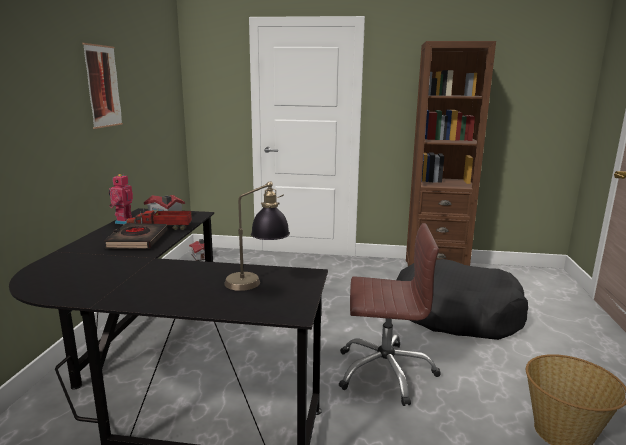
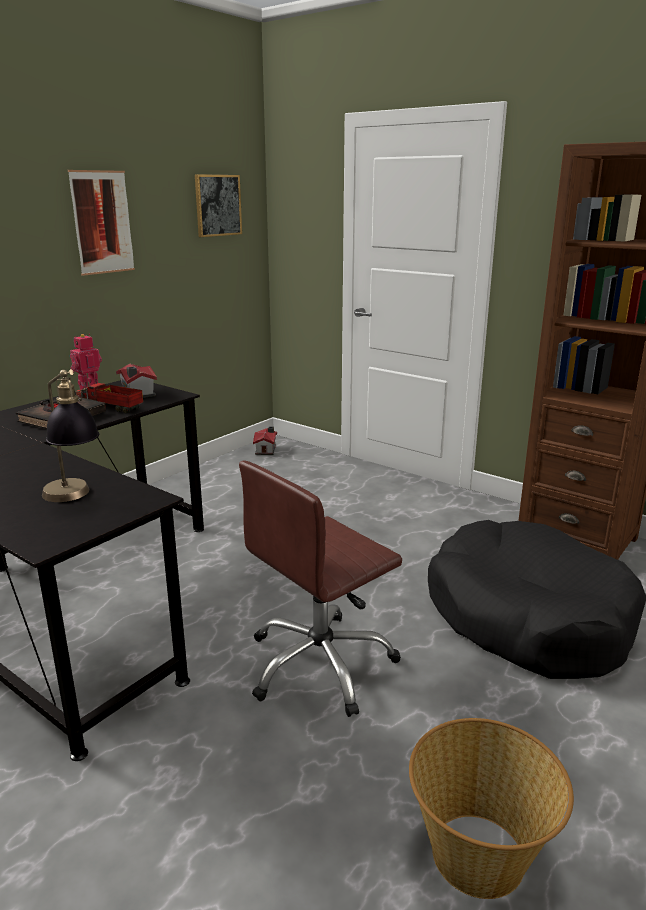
camera: 30 degrees right, 5 degrees up
(160, 77) = (218, 205): none -> picture
(385, 371) = (320, 664): brown office chair -> brown office chair turned 105 degrees clockwise

